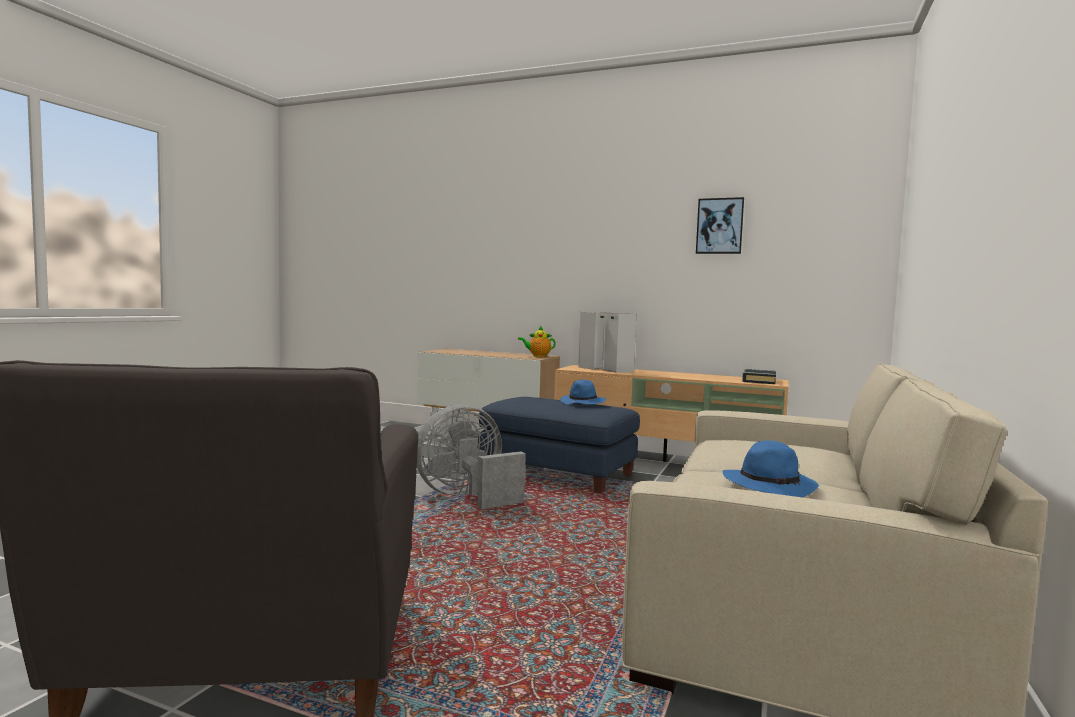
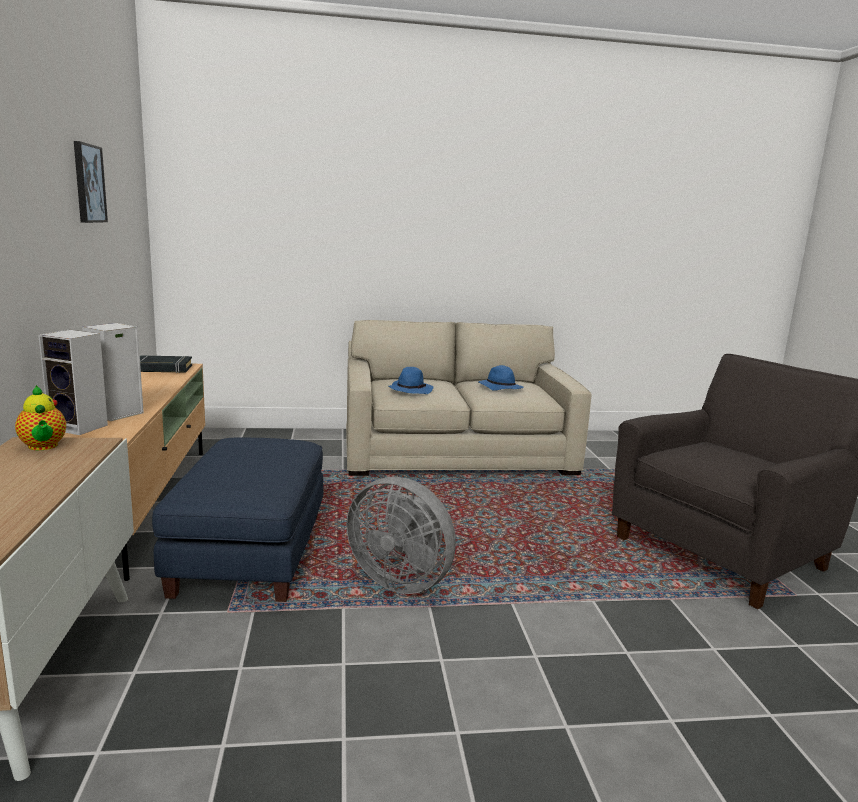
camera: 120 degrees left, 10 degrees up
(583, 403) = (231, 454): blue hat -> blue hat (410, 390)

